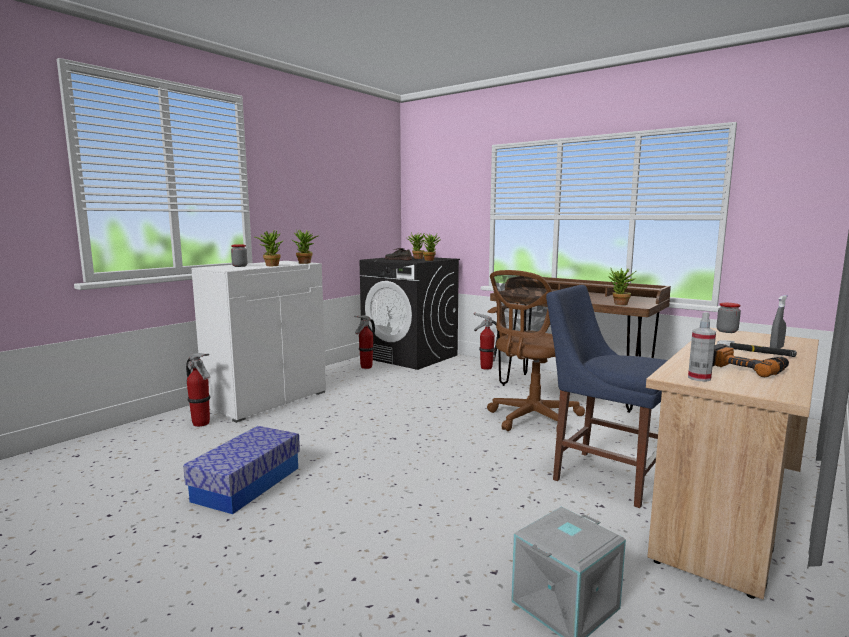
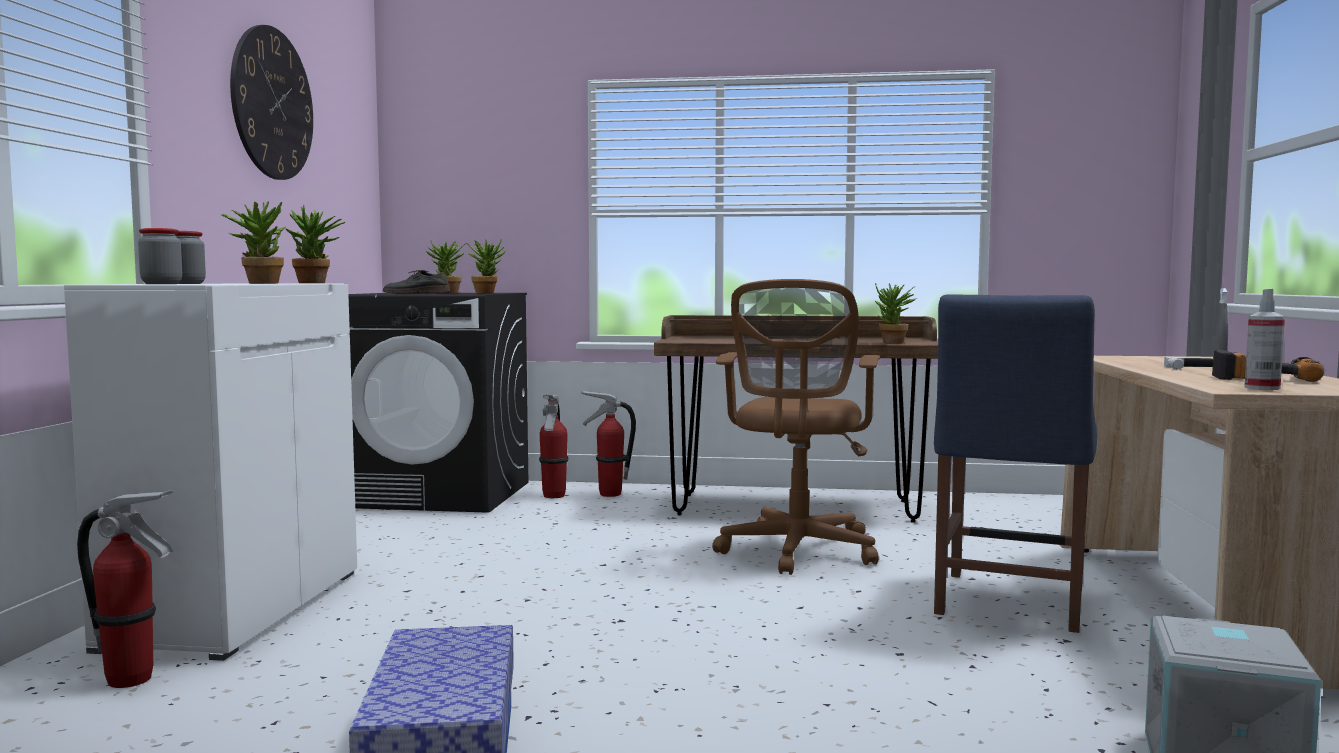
camera: 30 degrees left, 5 degrees down
(326, 173) = (272, 103): none -> wall clock
(366, 367) = (376, 522): fire extinguisher -> fire extinguisher (554, 496)
(603, 475) = (1008, 604): blue chair -> blue chair turned 75 degrees counterclockwise
(727, 331) = (1113, 356): jar -> jar (161, 284)

